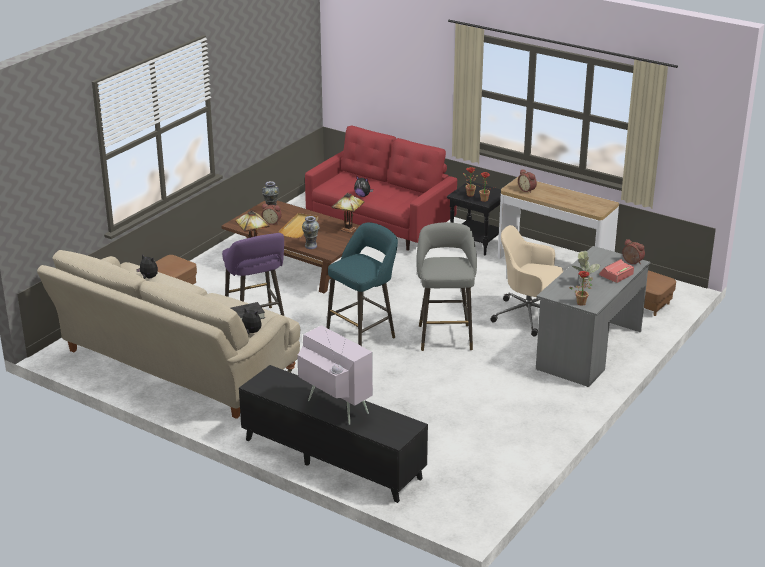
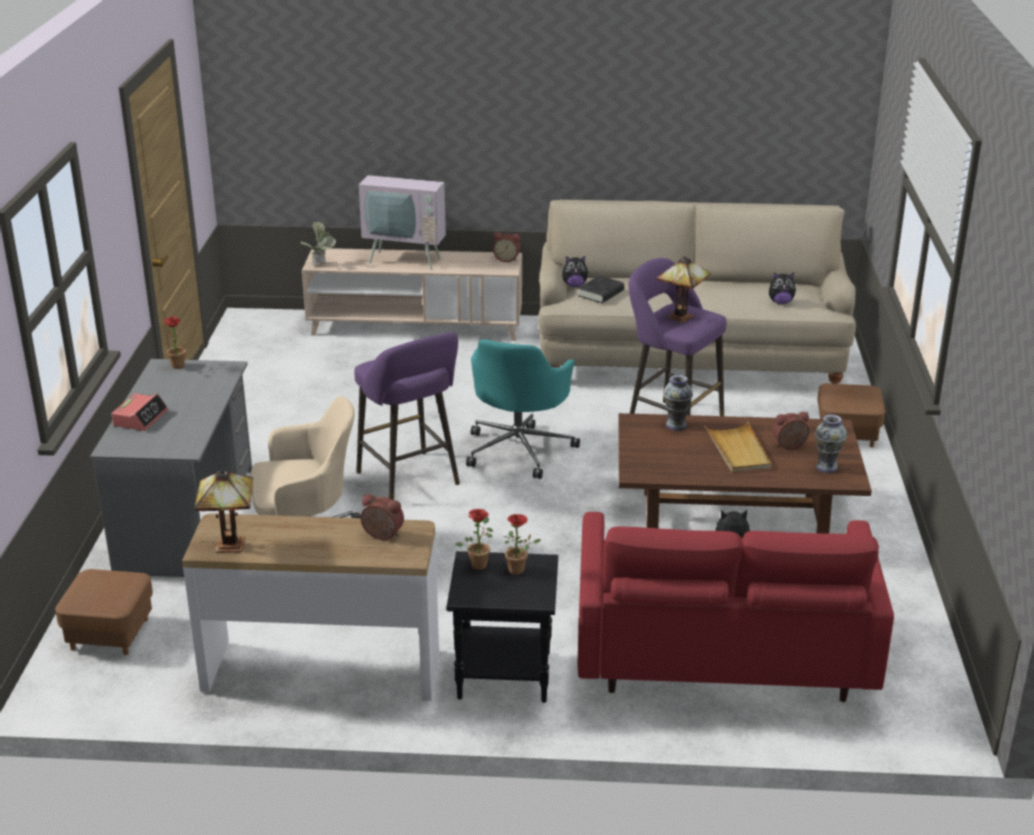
camera: 150 degrees right, 0 degrees up
(332, 459) = (415, 327): black tv stand -> beige tv stand
(348, 230) = (659, 468): table lamp -> table lamp (229, 544)
(363, 335) = (519, 449): turquoise stool -> turquoise office chair
(445, 335) = (410, 481): grey stool -> purple stool
(583, 283) = (186, 392): potted plant -> potted plant (320, 265)
(631, 262) = (121, 445): alarm clock -> alarm clock (507, 259)

